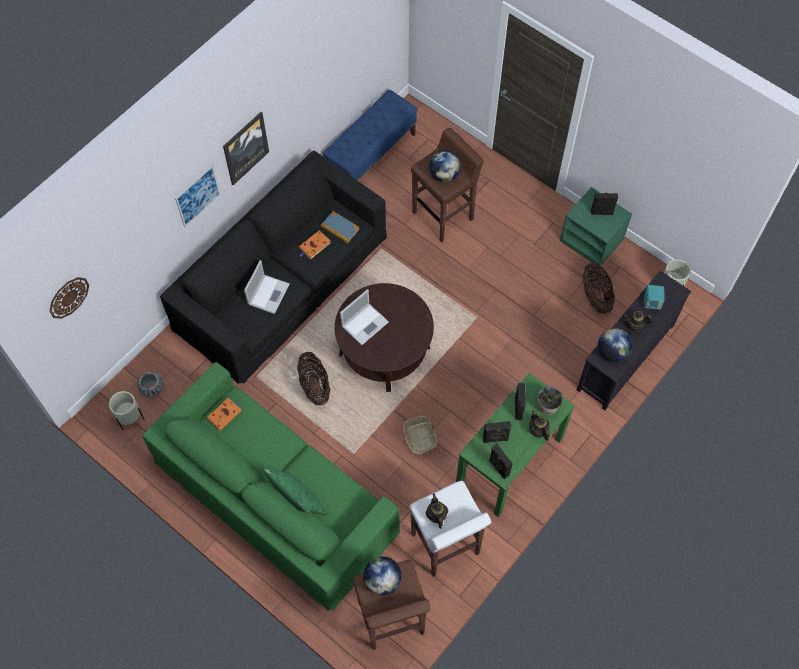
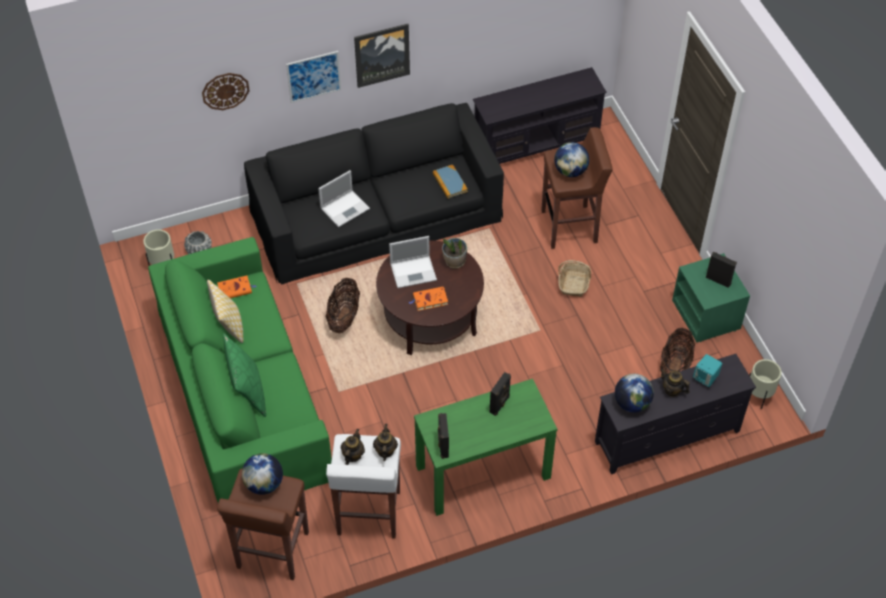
camera: 30 degrees right, 10 degrees down
(68, 297) = (142, 102): wall clock -> wall clock (225, 91)
(242, 450) = (229, 326): none -> pillow
(314, 246) = (415, 187): orange book -> orange book (429, 300)
(371, 155) = (536, 145): blue bench -> black tv stand
(419, 437) = (410, 408): basket -> basket (574, 283)
(495, 439) = (458, 420): black speaker -> none
(538, 431) = (504, 433): teapot -> teapot (385, 451)
(547, 406) = (529, 416): potted plant -> potted plant (454, 261)

